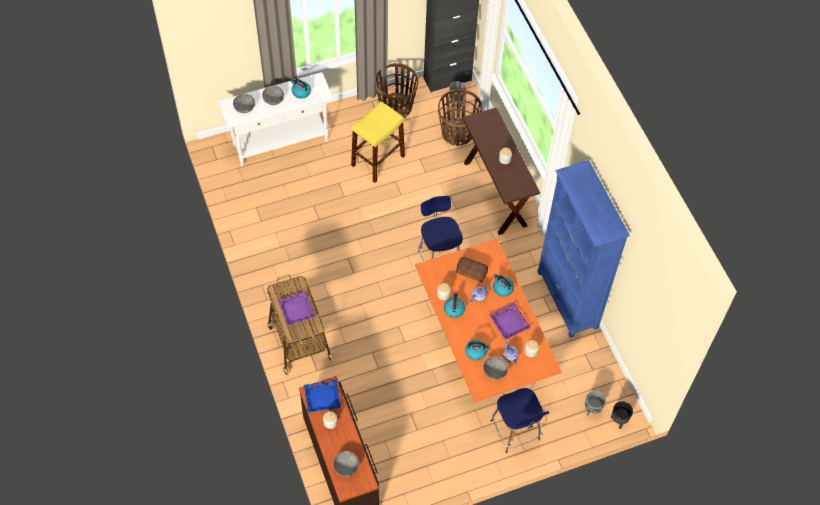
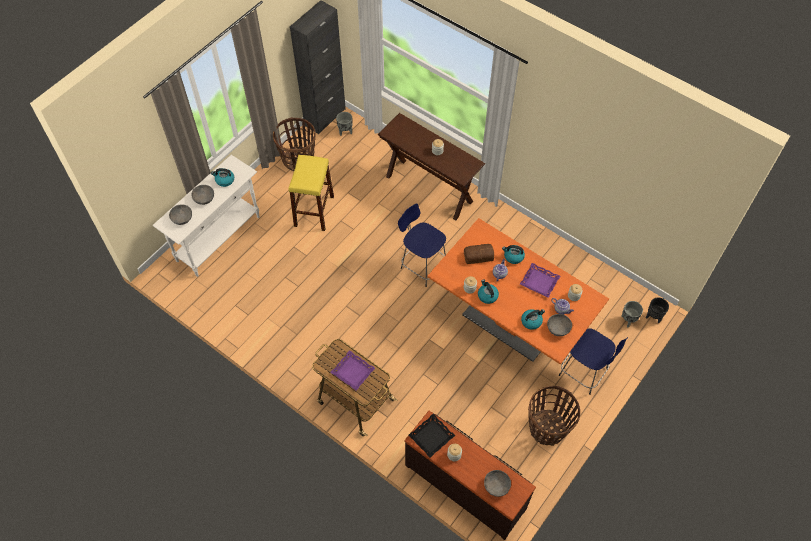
camera: 30 degrees left, 0 degrees up
(322, 398) = (431, 437): blue tray -> black tray
(457, 133) = (364, 156): basket -> basket (547, 428)
(567, 300) = (546, 243): blue bookcase -> none

